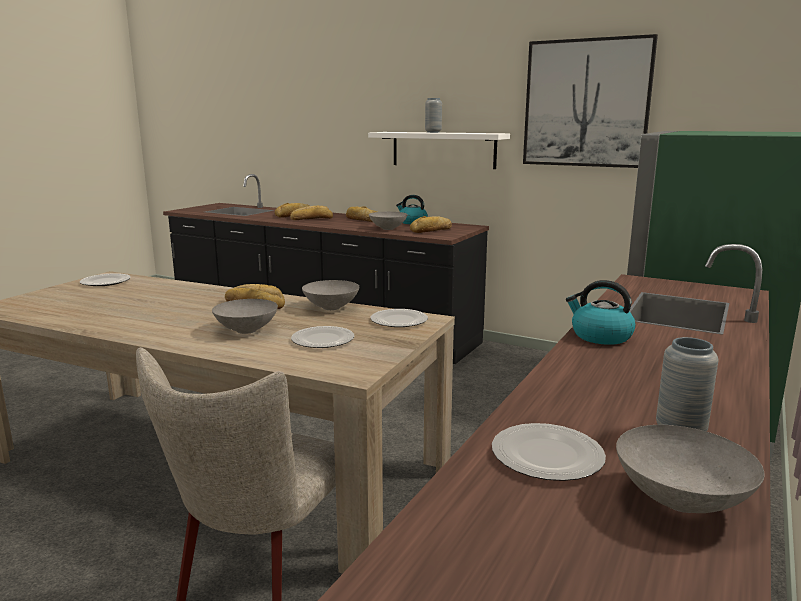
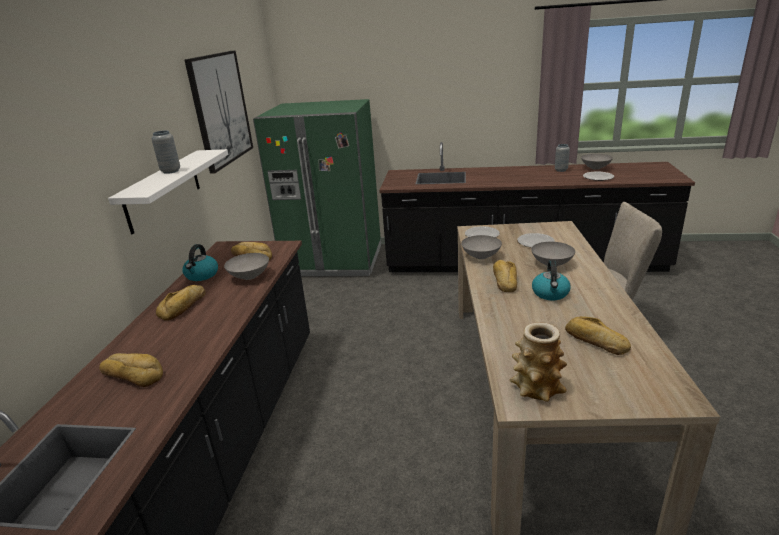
camera: 110 degrees left, 10 degrees up
(106, 282) = (536, 388): plate -> vase
(311, 219) = (177, 344): bread -> bread (595, 341)
(600, 336) = (493, 183): kettle -> kettle (550, 293)

